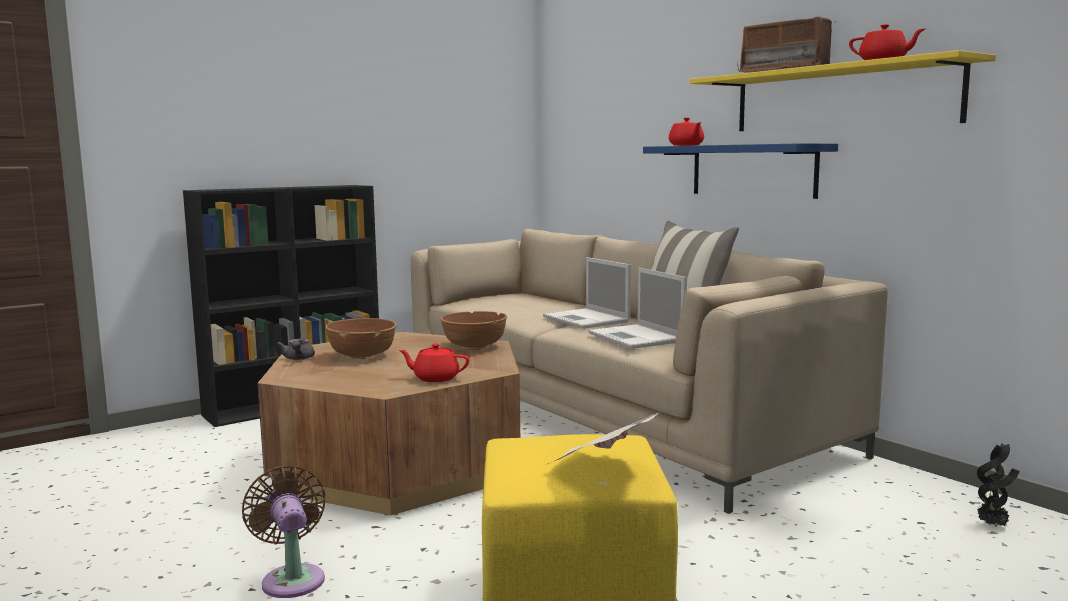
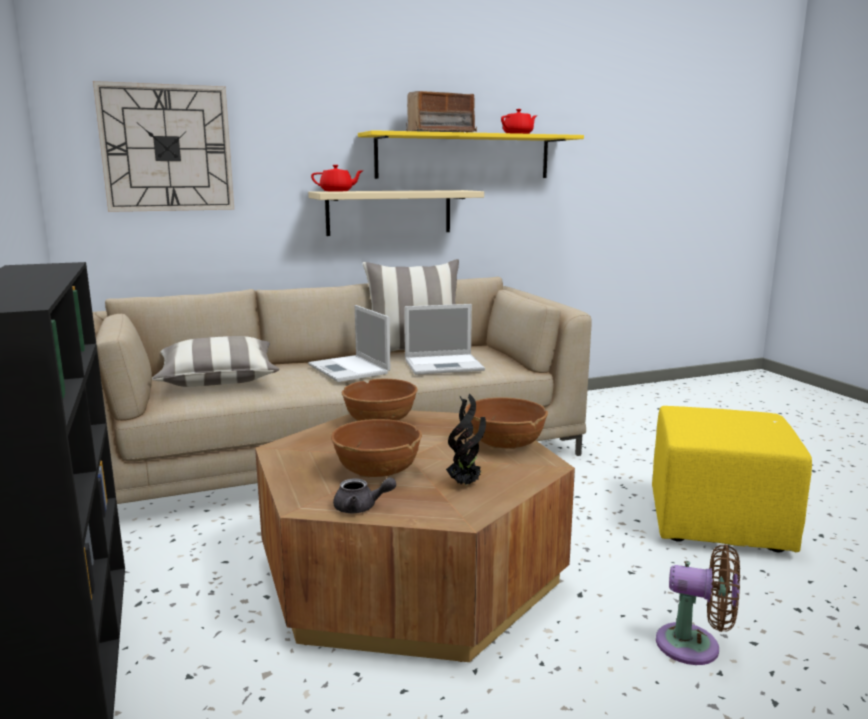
camera: 75 degrees left, 5 degrees up
(292, 578) = (695, 646): brown fan -> brown fan turned 150 degrees counterclockwise
(435, 378) = (505, 444): red teapot -> brown bowl
(521, 301) = (218, 380): none -> pillow
(587, 319) = (349, 369): laptop -> laptop turned 75 degrees clockwise
(596, 110) = (167, 148): none -> wall clock
(602, 468) = (752, 417): newspaper -> none
(752, 170) = (389, 212): blue shelf -> beige shelf
(993, 525) = (608, 404): potted plant -> potted plant (466, 484)

